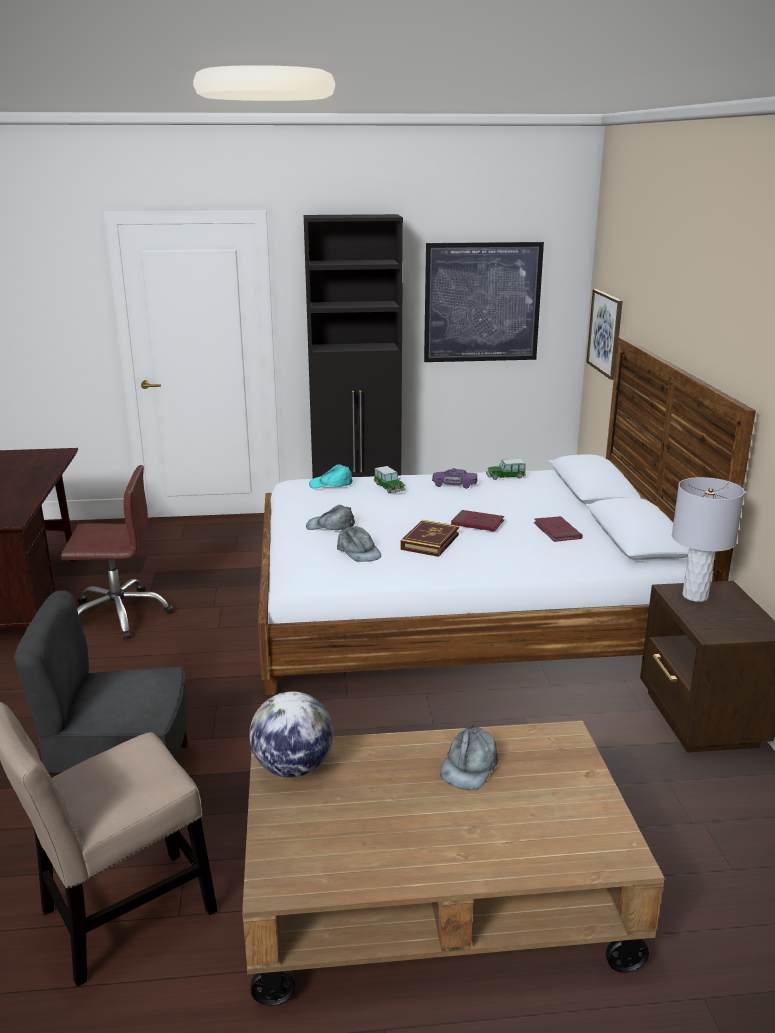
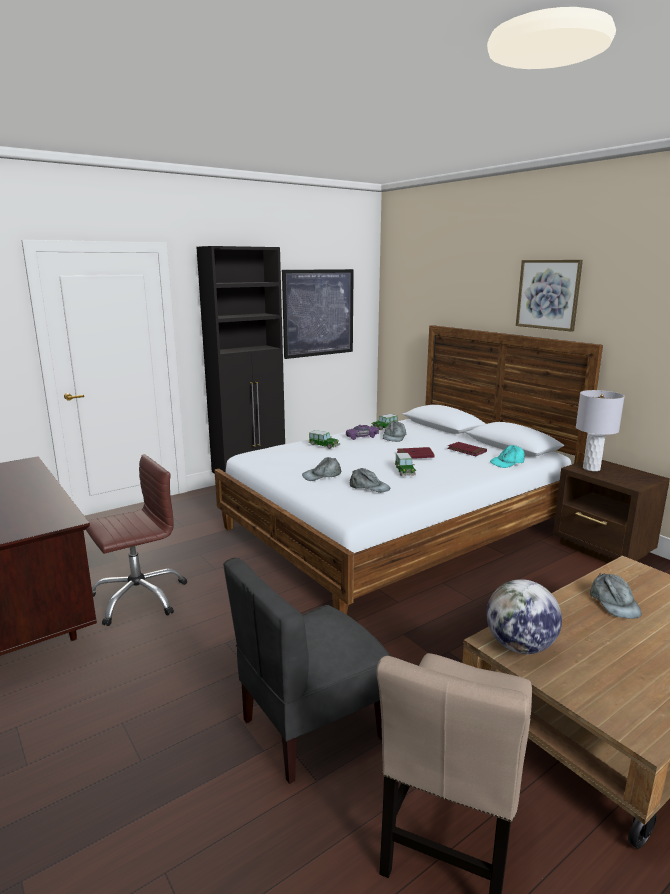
camera: 30 degrees left, 5 degrees down
(331, 484) = (279, 450): turquoise cap -> turquoise cap (508, 462)
(430, 542) = (404, 471): book -> toy car
(494, 492) = (394, 437): none -> grey cap
(605, 333) = (405, 327): picture -> picture (548, 294)

